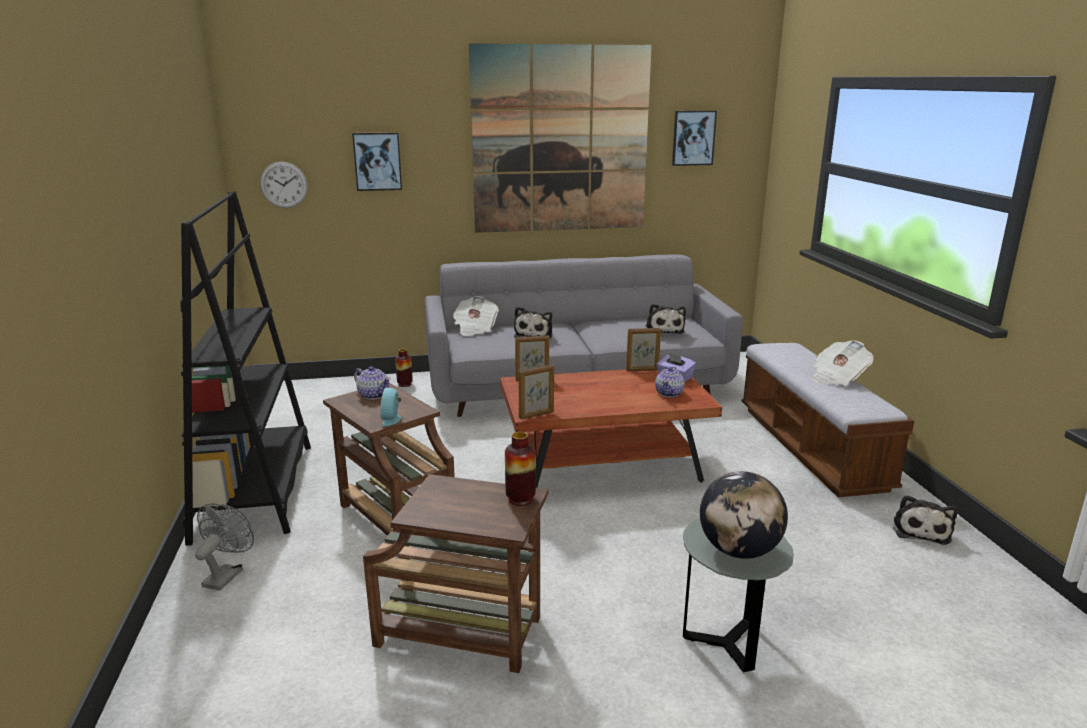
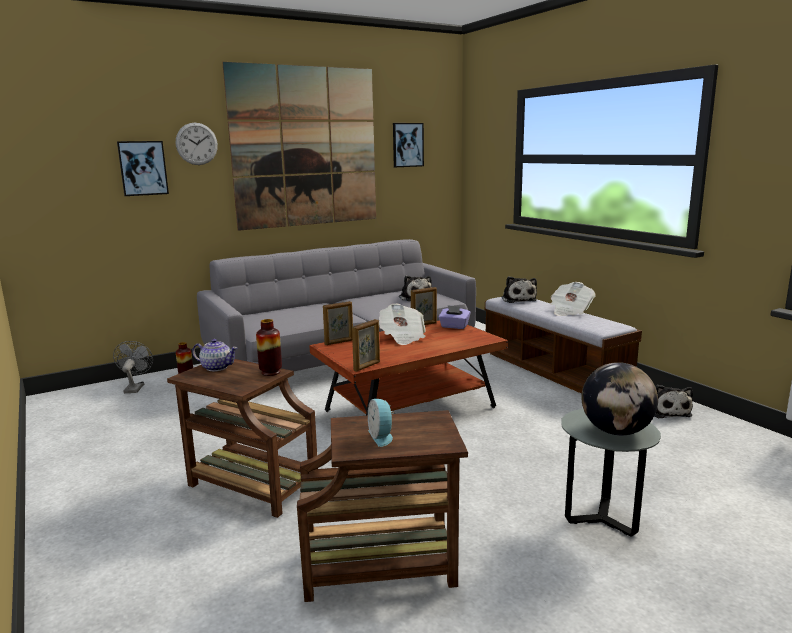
camera: 20 degrees left, 5 degrees down
(227, 574) = (99, 575): grey fan -> grey fan (135, 387)
(255, 491) = (85, 491): black bookcase -> none
(284, 185) = (47, 193): wall clock -> wall clock (196, 144)
(392, 419) = (253, 382): alarm clock -> alarm clock (382, 436)
(475, 328) = (254, 314): newspaper -> newspaper (402, 337)
(520, 499) = (433, 421): vase -> vase (271, 372)
(534, 334) = (311, 312): plush toy -> plush toy (518, 299)
(669, 393) = (460, 337): teapot -> none

